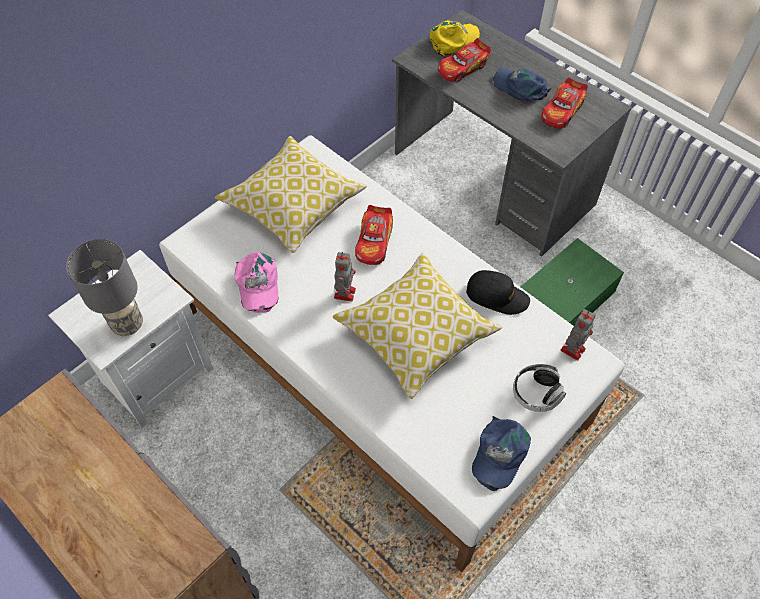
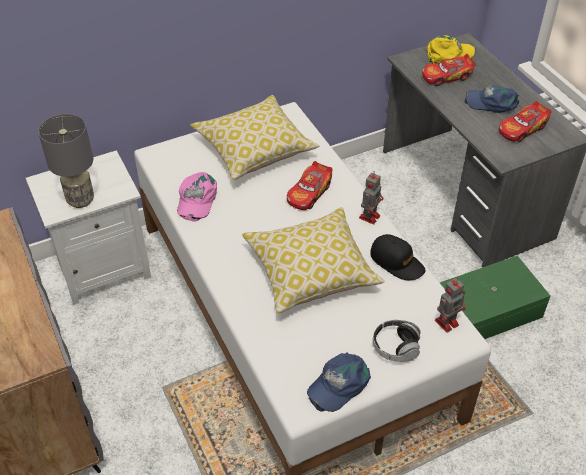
camera: 20 degrees right, 10 degrees down
(345, 292) = (265, 224): toy robot -> toy robot (370, 216)
(520, 87) = (492, 102): blue cap -> blue cap turned 45 degrees counterclockwise

